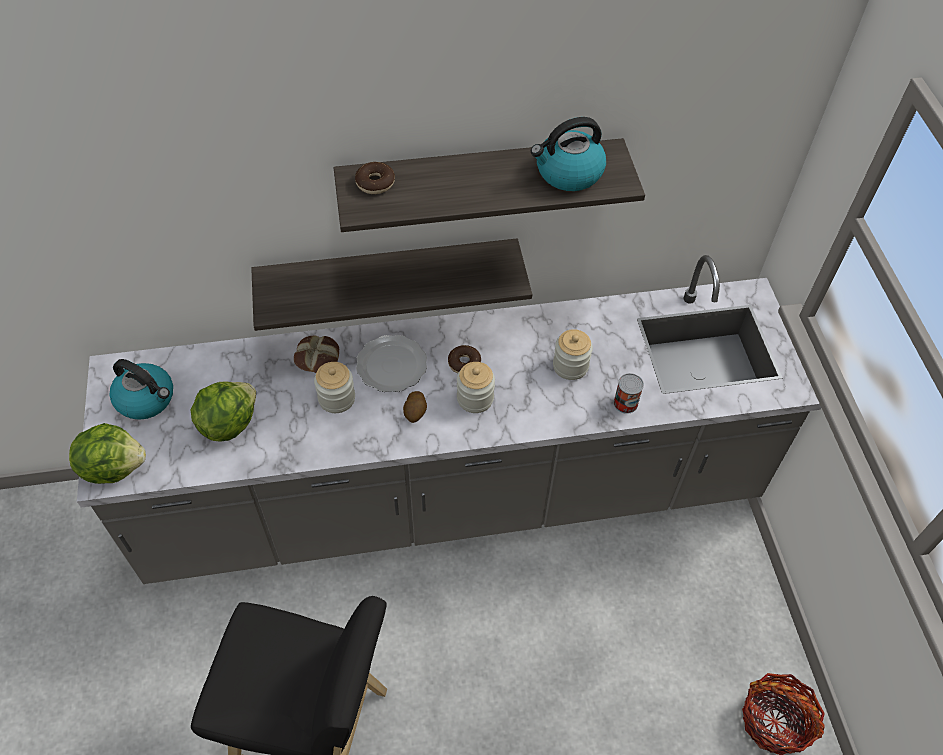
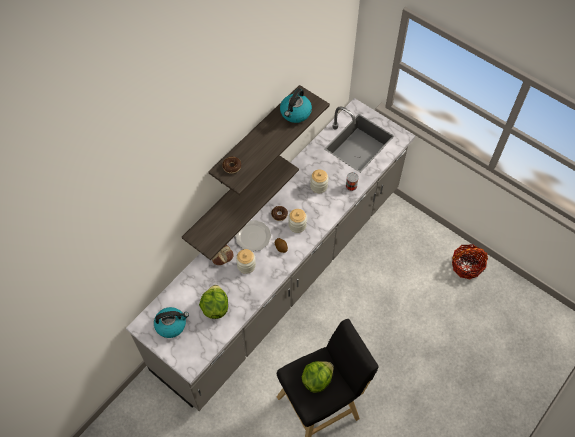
camera: 40 degrees left, 5 degrees up
(114, 467) = (189, 359): lettuce -> lettuce (316, 379)

